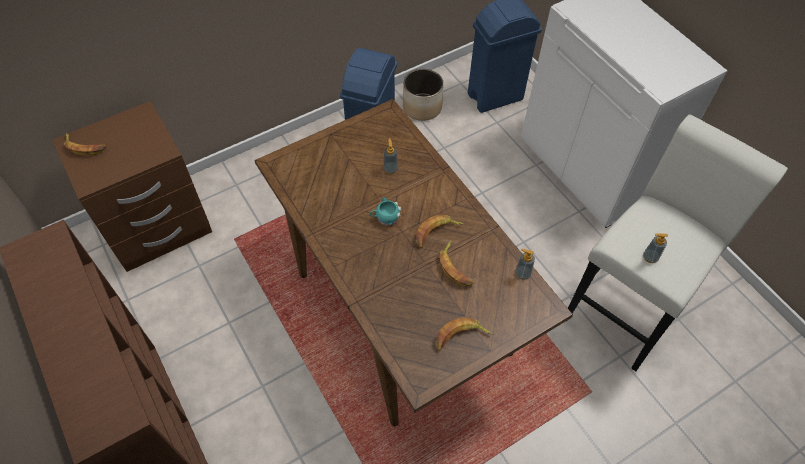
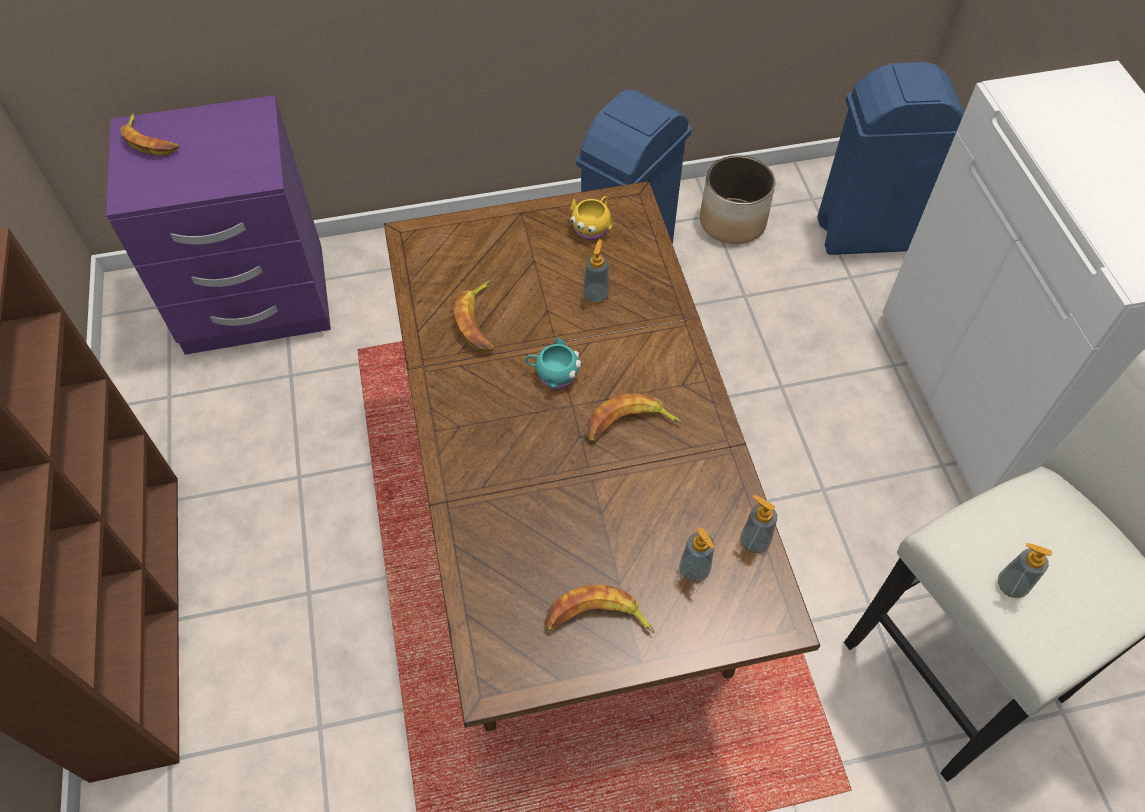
camera: 20 degrees right, 0 degrees up
(158, 228) = (256, 302): brown nightstand -> purple nightstand
(373, 131) = (592, 226): none -> yellow mug
(455, 267) = (638, 494): banana -> banana (479, 322)
(498, 297) = (694, 570): none -> soap dispenser

